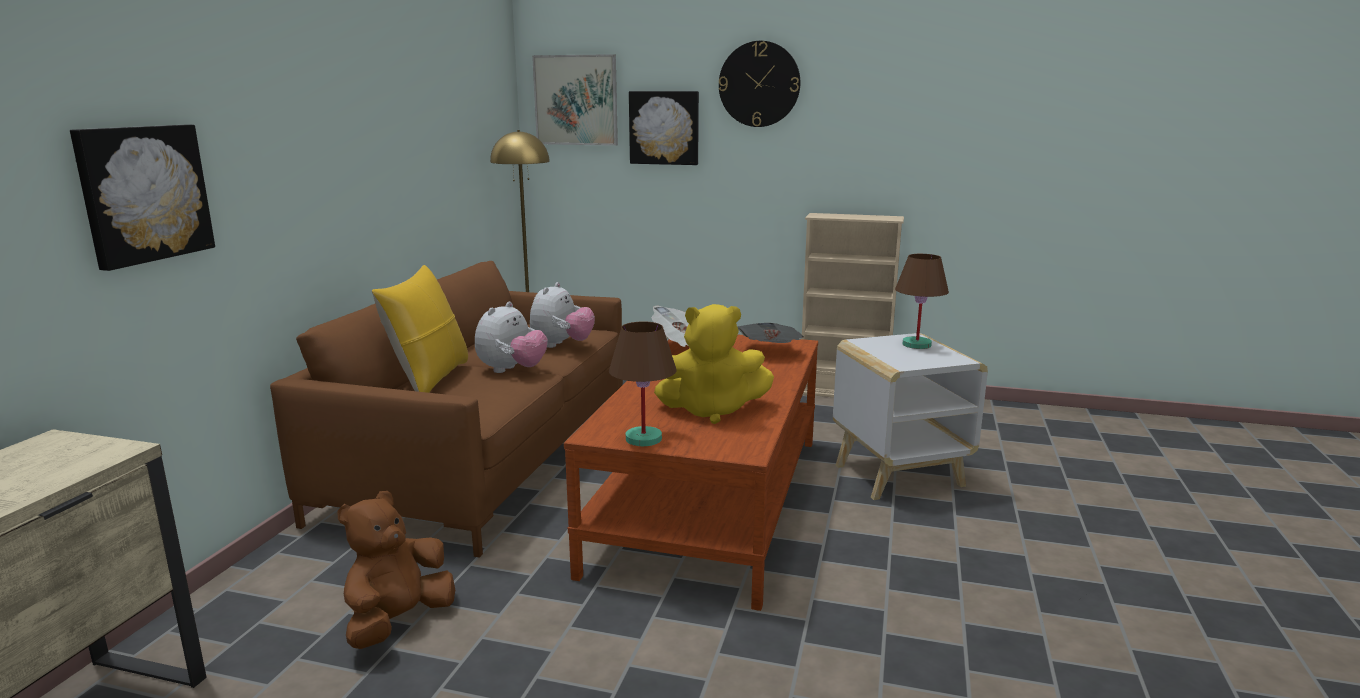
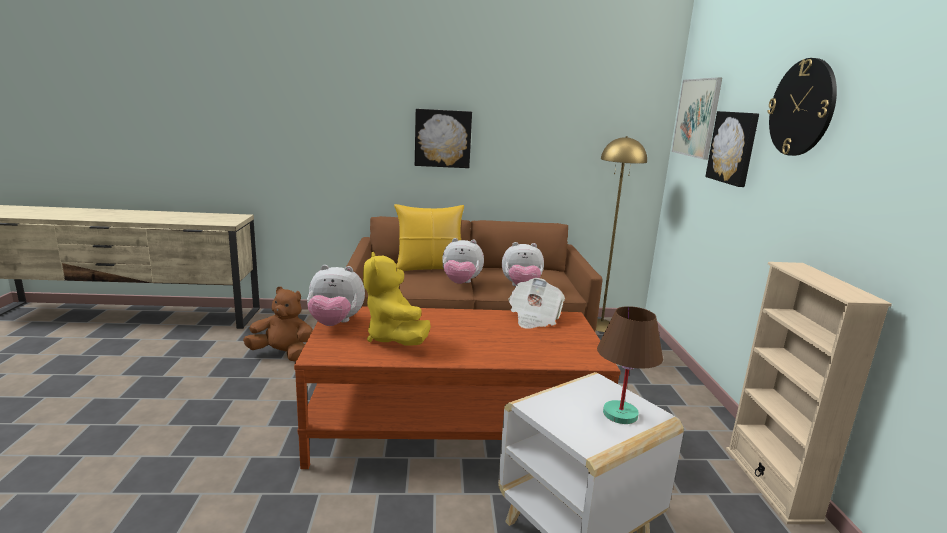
camera: 70 degrees right, 0 degrees up
(143, 193) = (311, 133): picture -> picture (443, 138)
(643, 438) = (335, 323): brown table lamp -> plush toy
(770, 351) = (558, 350): newspaper -> none

